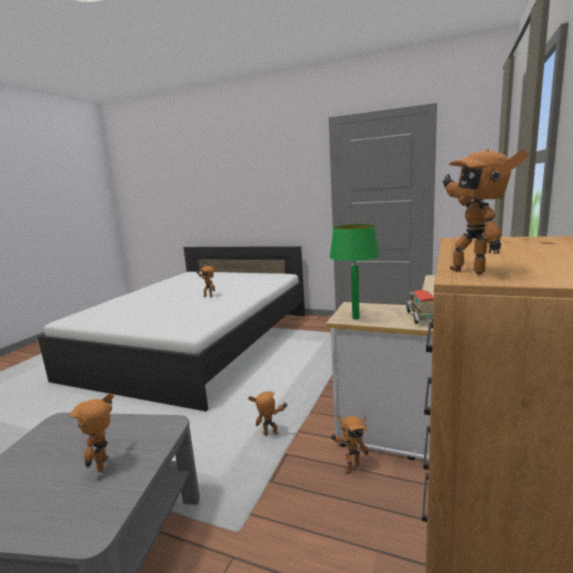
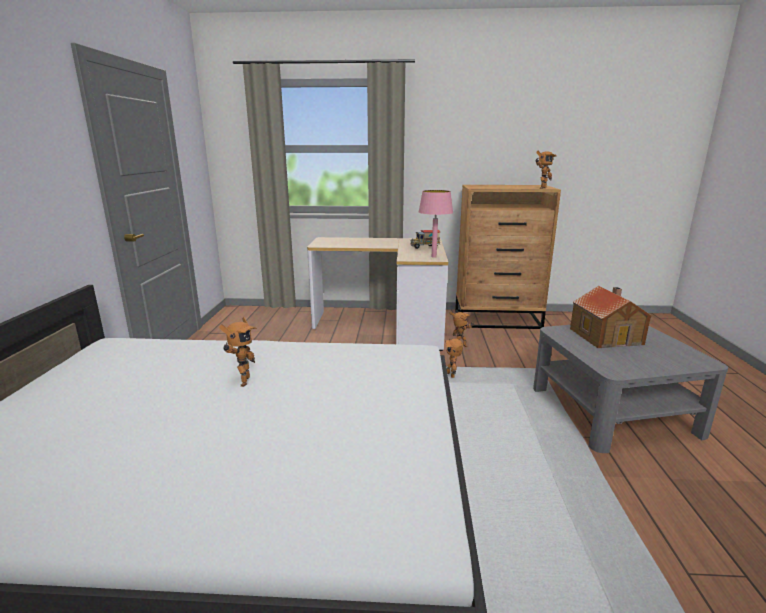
camera: 110 degrees left, 5 degrees up
(107, 463) = (606, 336): toy robot -> toy house
(355, 318) = (434, 257): green table lamp -> pink table lamp

